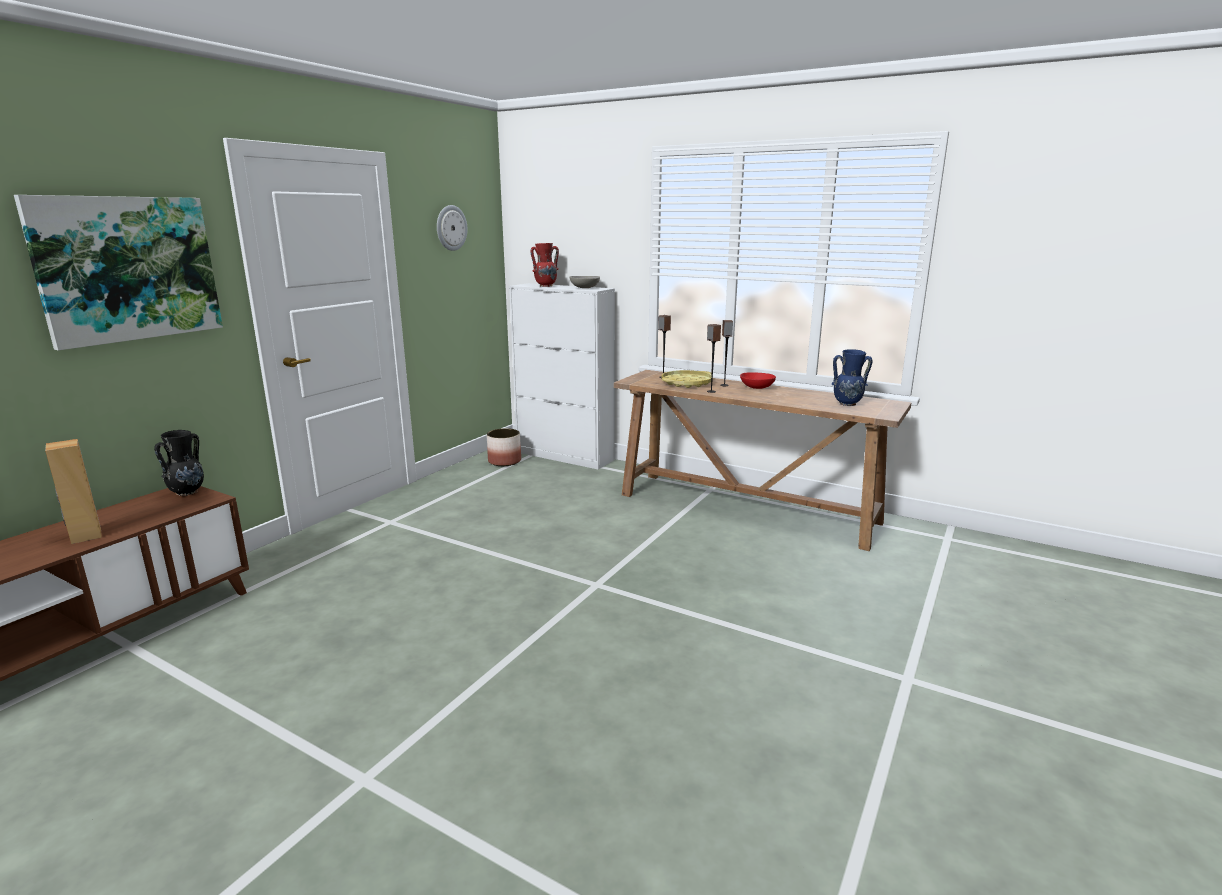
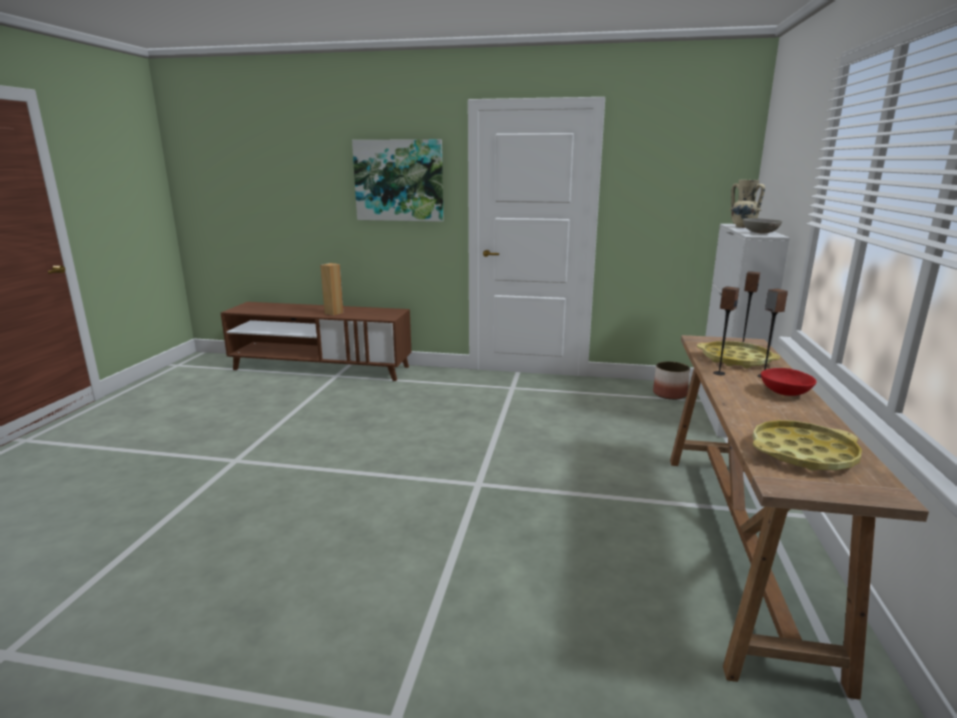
camera: 70 degrees right, 0 degrees up
(188, 492) = (394, 312): black vase -> none
(451, 228) = (676, 162): wall clock -> none
(545, 286) = (742, 227): red vase -> beige vase
(848, 404) = (803, 453): blue vase -> yellow tray

